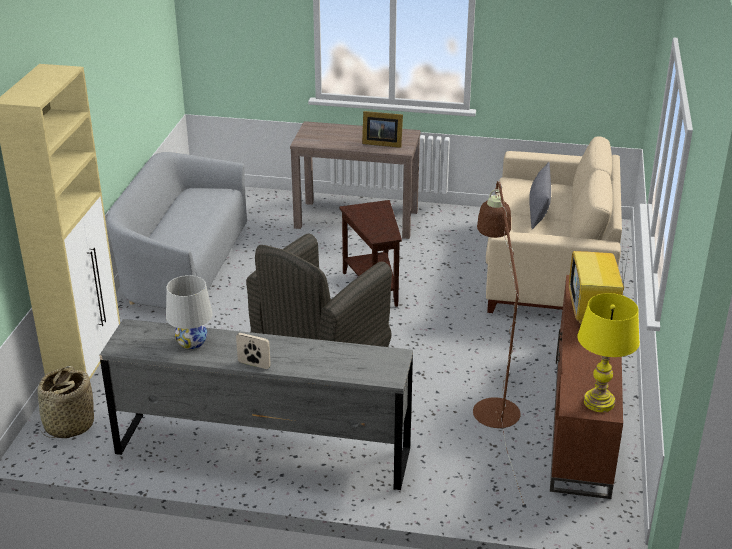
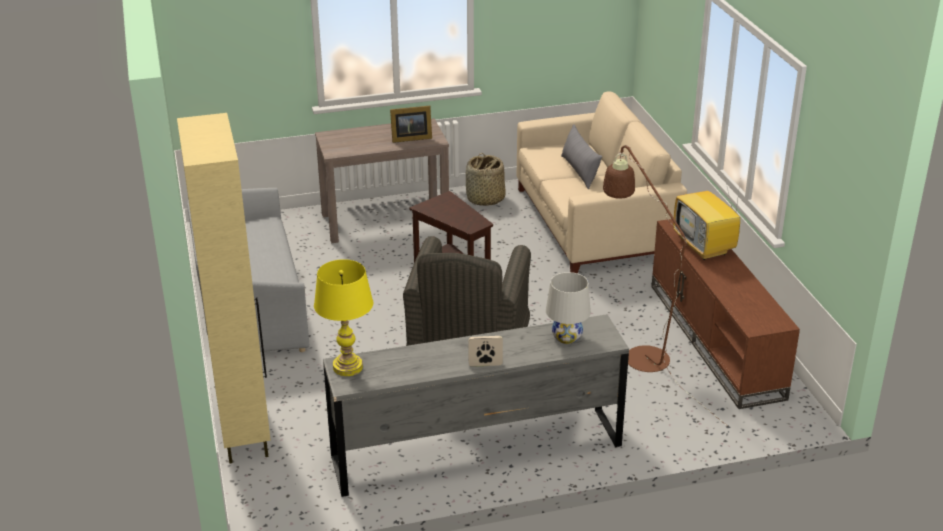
camera: 25 degrees left, 0 degrees up
(69, 425) = (272, 485): basket -> basket (485, 199)
(191, 342) = (410, 361): white table lamp -> white table lamp (566, 337)
(599, 402) = (769, 318): yellow table lamp -> yellow table lamp (348, 367)

